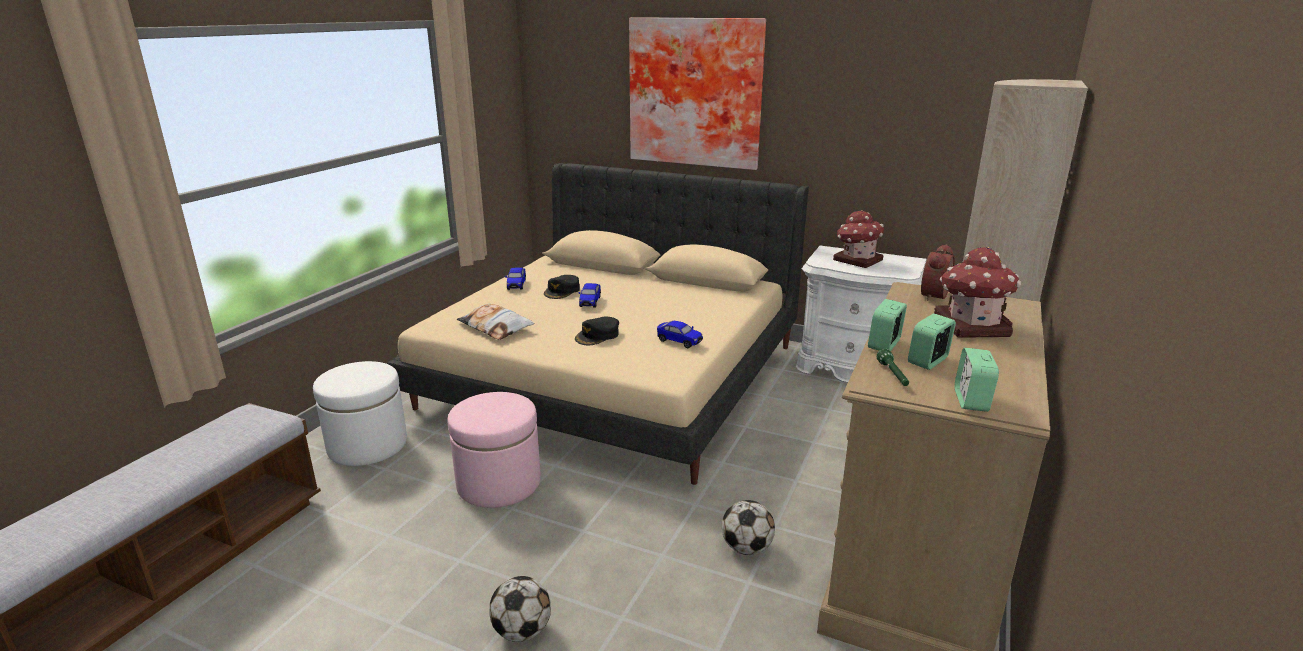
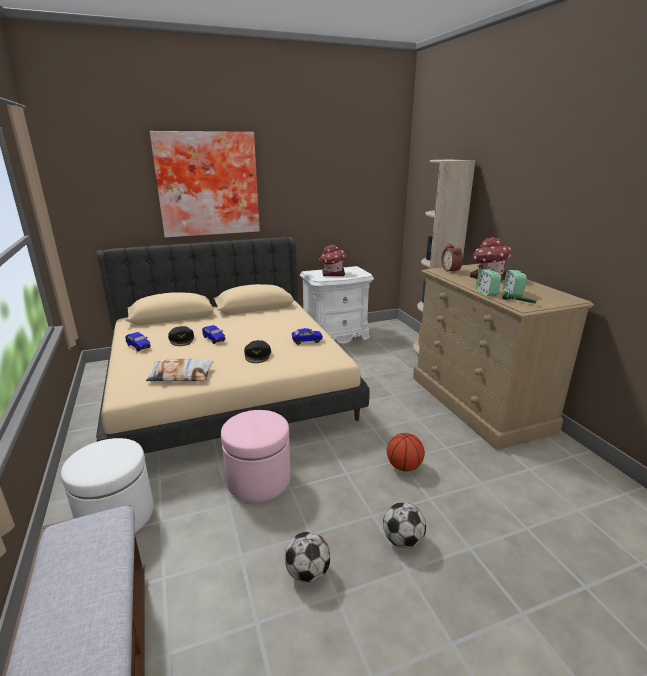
camera: 45 degrees left, 0 degrees up
(655, 566) = (404, 466): none -> basketball
(746, 548) = (423, 434): football -> football (307, 573)
(971, 401) = (556, 301): alarm clock -> none

